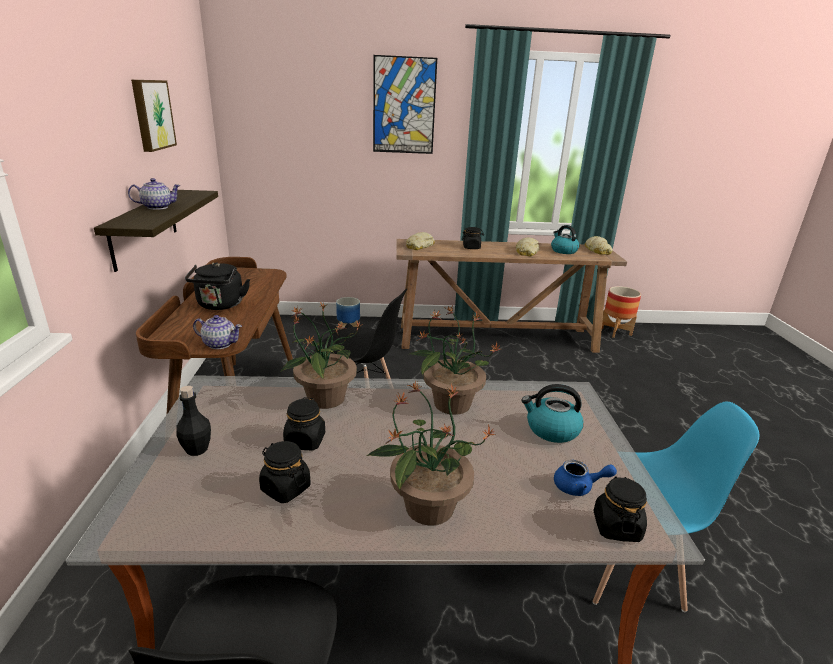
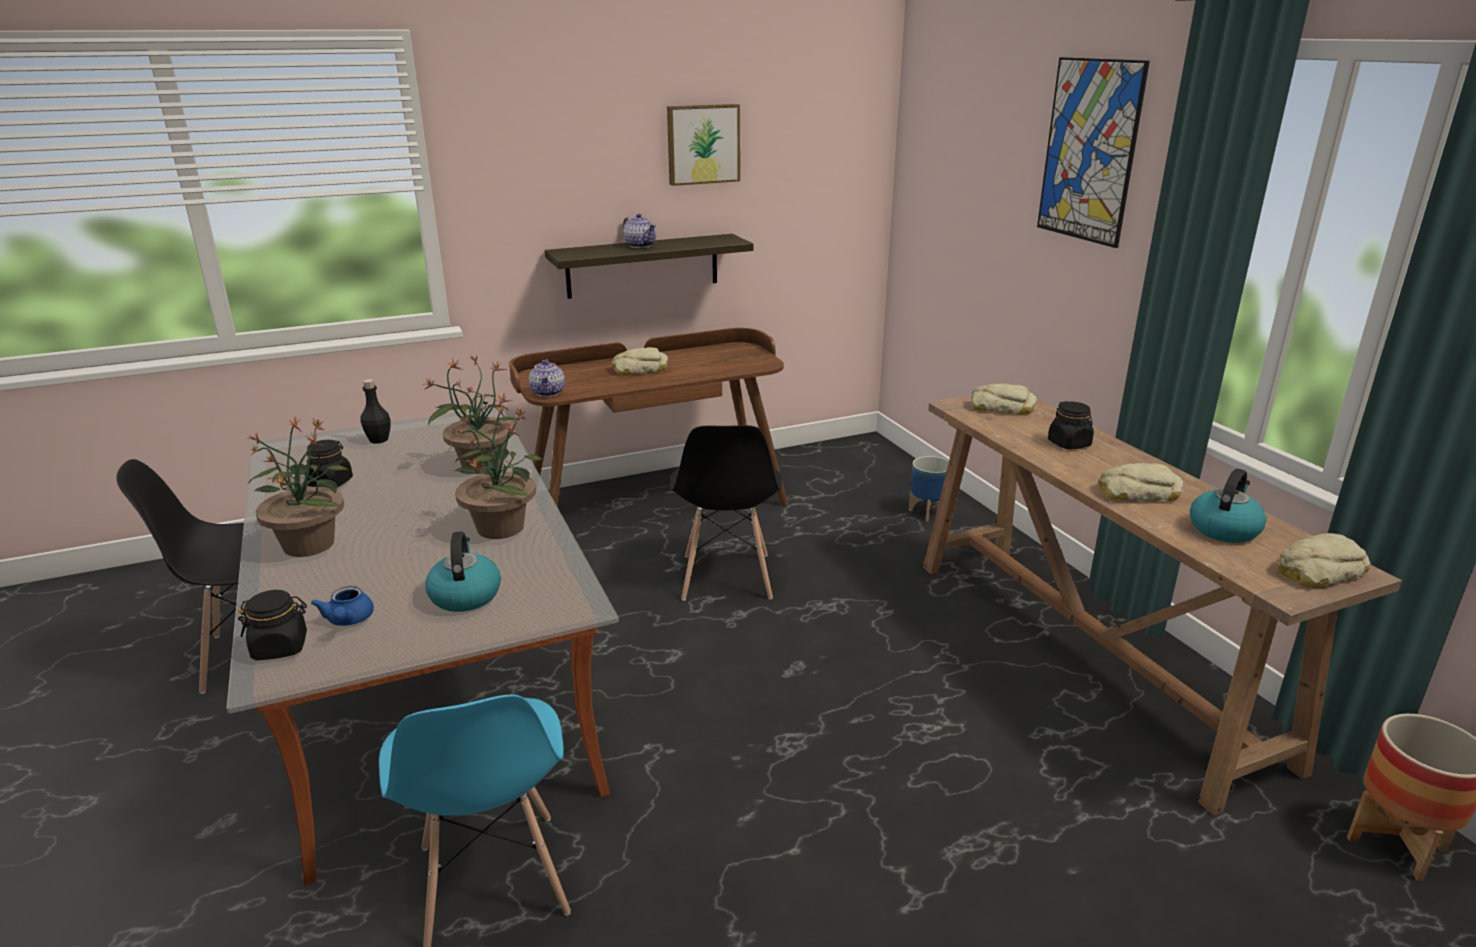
camera: 70 degrees right, 0 degrees up
(220, 305) = (640, 369): black kettle -> bread
(305, 441) = (402, 474): black jar -> none

